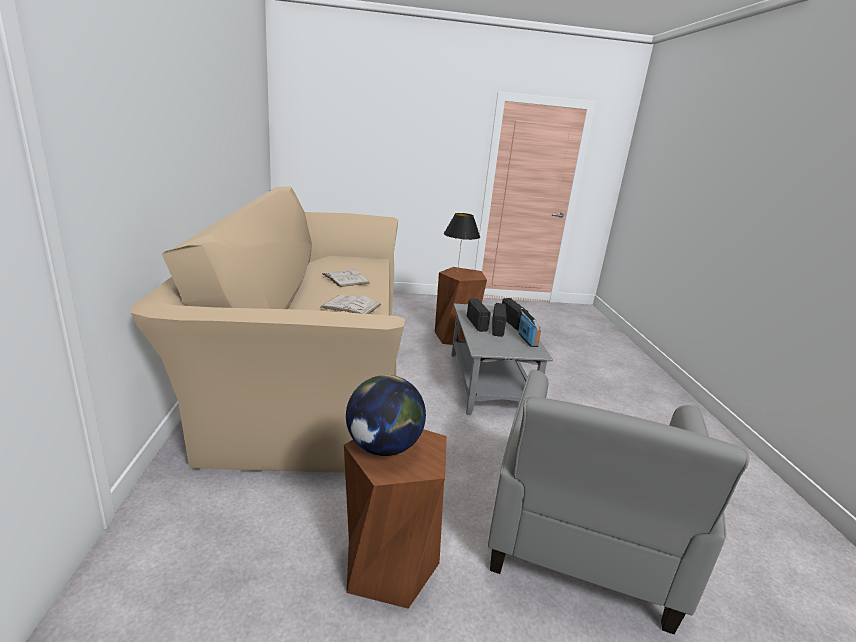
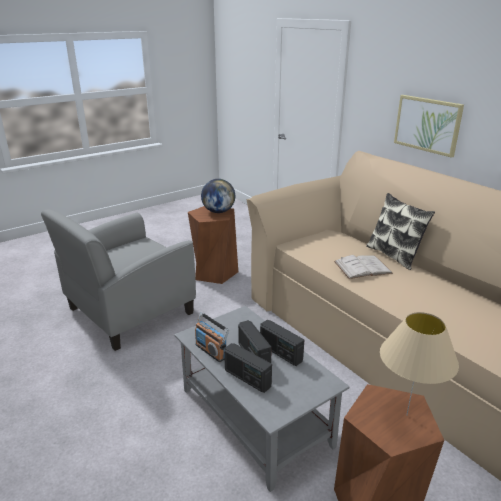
camera: 150 degrees right, 5 degrees up
(163, 174) = (427, 124): none -> picture
(297, 306) = (394, 255): none -> pillow
(345, 278) = (442, 299): white book -> none
(457, 272) = (406, 415): black table lamp -> beige table lamp
(581, 542) = (129, 311): grey armchair -> grey armchair turned 120 degrees counterclockwise

